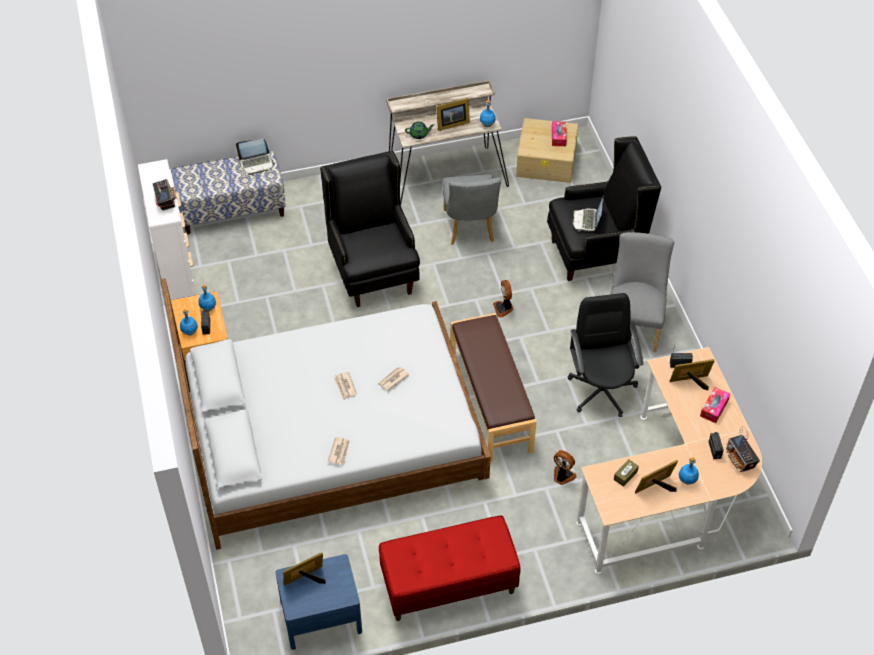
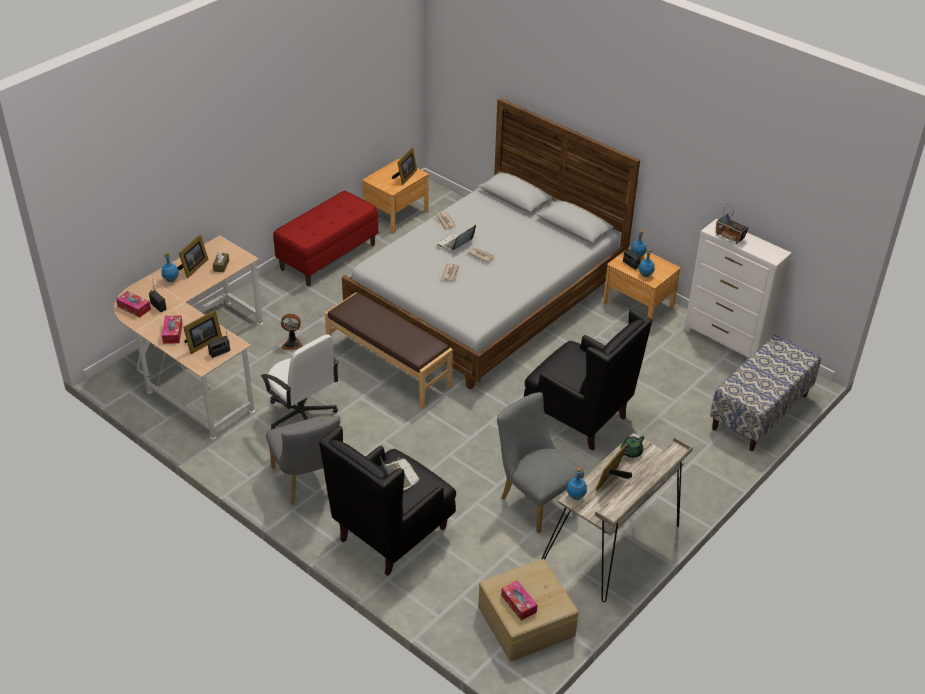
camera: 145 degrees right, 10 degrees down
(256, 163) = (759, 394): laptop -> laptop (455, 243)
(321, 616) = (396, 214): blue nightstand -> brown nightstand
(504, 308) = (438, 442): fan -> none
(601, 390) = (301, 415): black office chair -> white office chair
(740, 460) = (134, 308): radio -> tissue box

